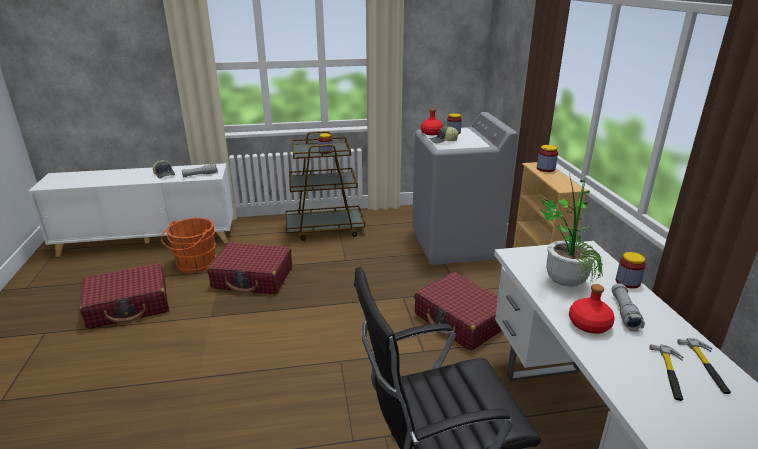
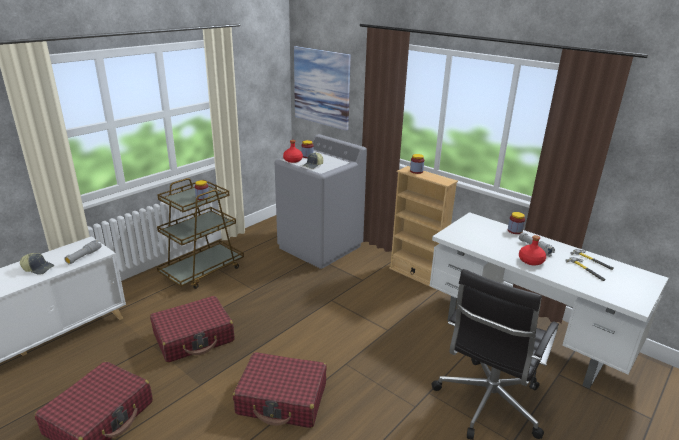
camera: 40 degrees left, 0 degrees up
(194, 264) = (116, 351): orange bucket -> none
(461, 320) = (385, 299): red suitcase -> red suitcase (282, 399)
(507, 56) = (322, 87): none -> picture
(563, 277) = (486, 239): potted plant -> none

